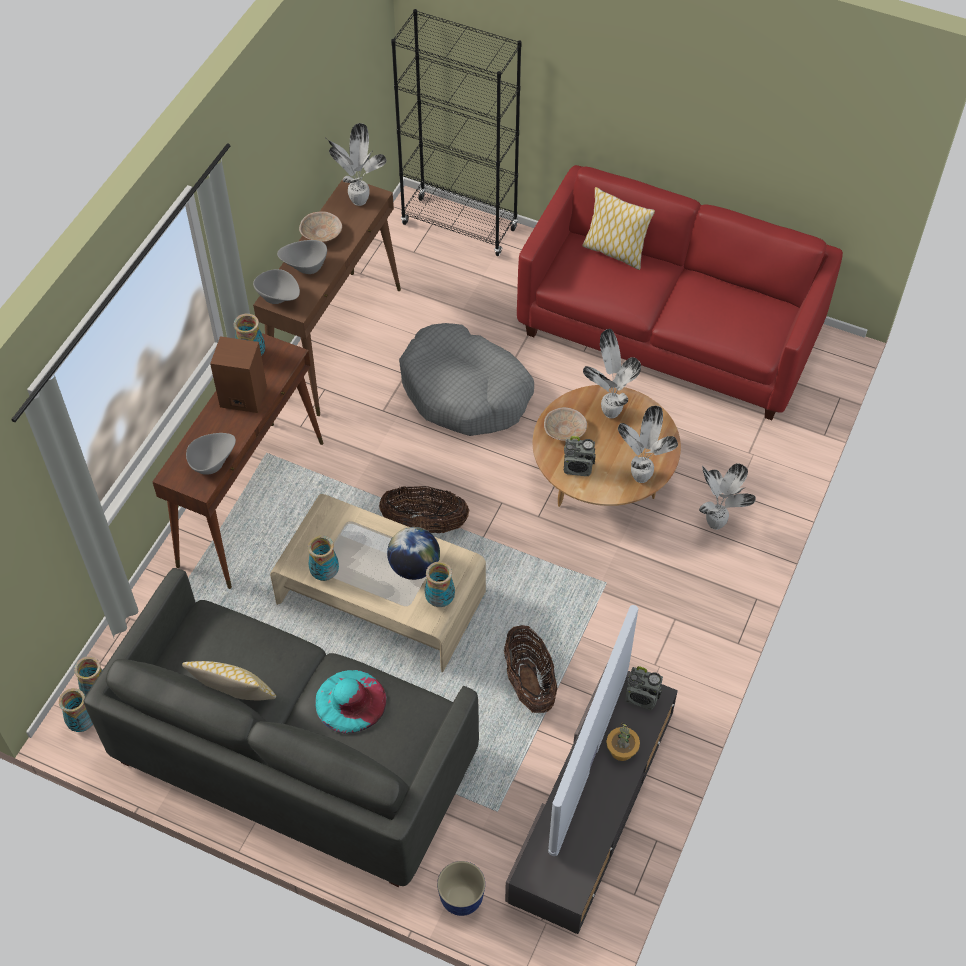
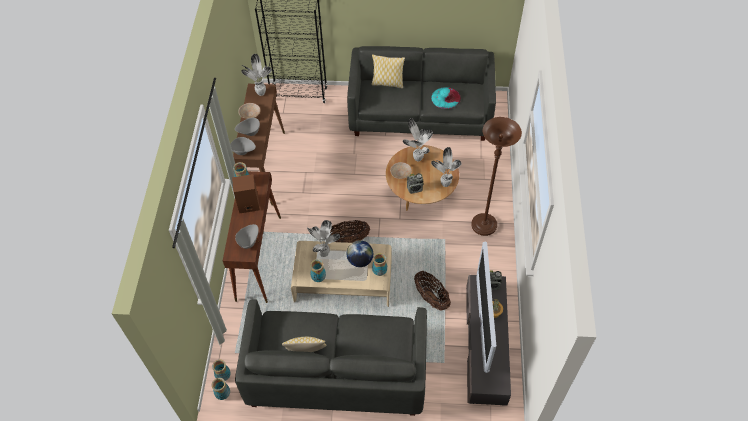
camera: 20 degrees left, 0 degrees up
(350, 701) = (363, 334): turquoise hat -> turquoise hat (446, 98)
(460, 899) = (446, 410): planter -> none
(465, 391) = (338, 171): grey dog bed -> none
(670, 331) = (420, 114): red sofa -> grey sofa
(694, 582) = (484, 225): none -> brown floor lamp
(716, 525) = (482, 196): potted plant -> potted plant (324, 254)

